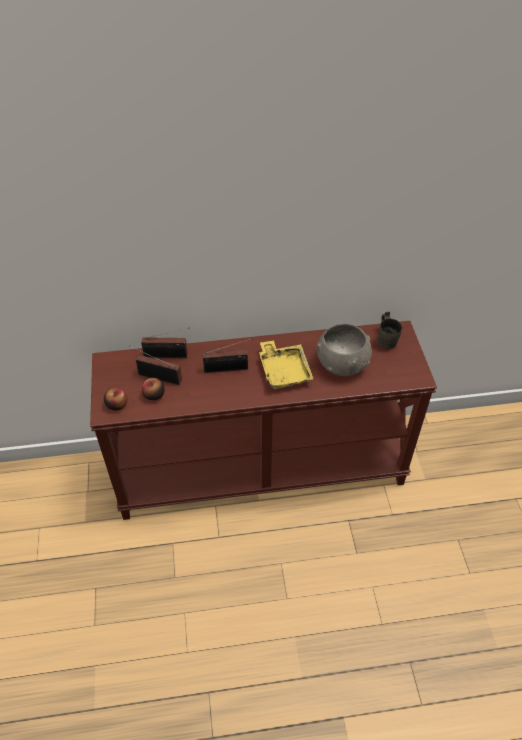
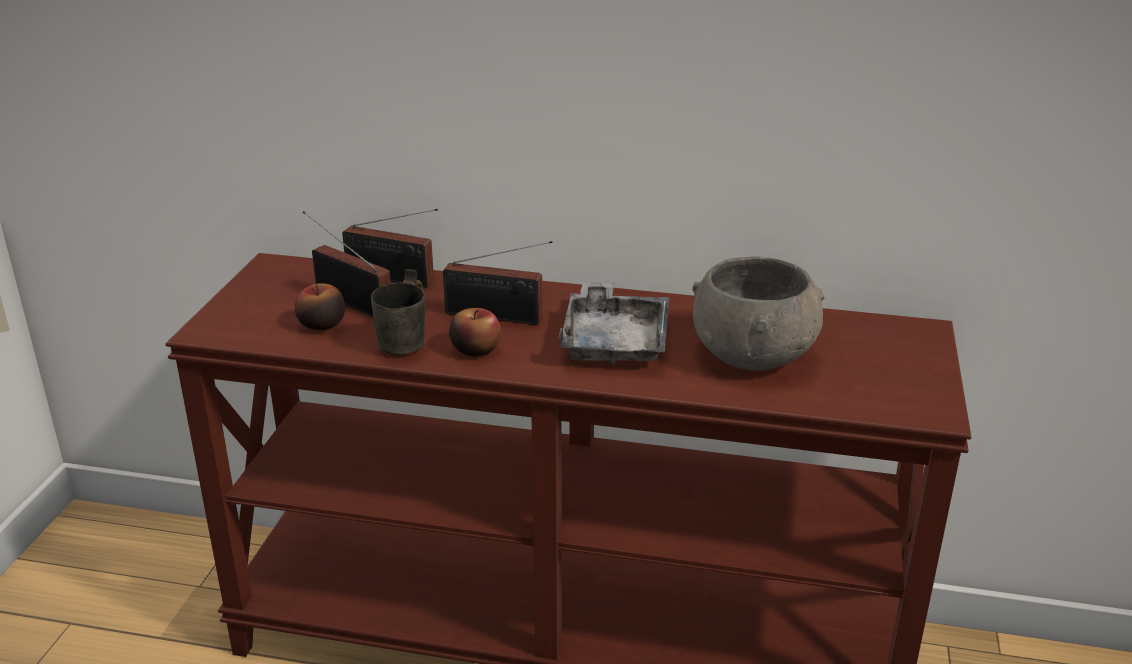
camera: 20 degrees right, 20 degrees down
(117, 404) = (241, 323): apple -> apple (475, 349)
(284, 371) = (614, 341): yellow tray -> grey tray
(388, 339) = (883, 338): grey mug -> grey mug (410, 342)

